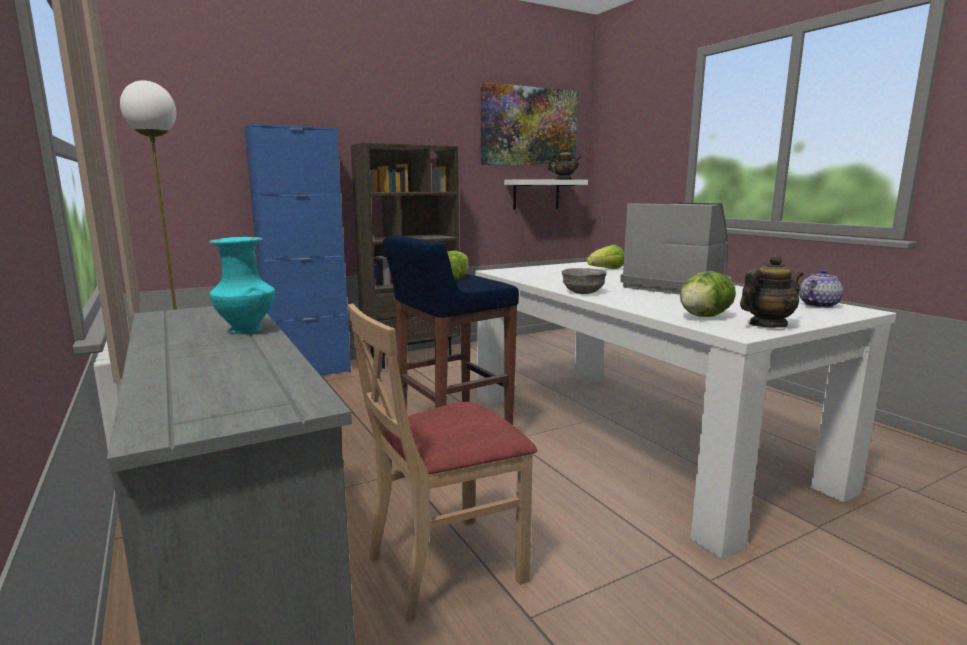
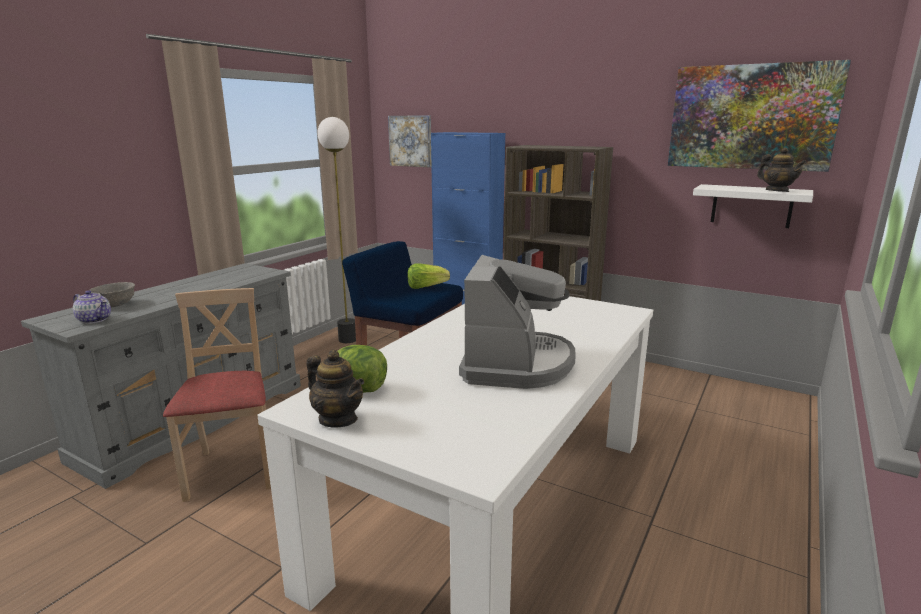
camera: 60 degrees right, 5 degrees up
(175, 138) = (411, 141): none -> picture
(247, 331) = (212, 288): turquoise vase -> none
(445, 565) = (233, 470): beige chair -> beige chair turned 45 degrees clockwise
(583, 292) = (434, 333): grey bowl -> grey bowl (115, 305)
(606, 270) = (589, 322): lettuce -> none
(818, 305) = (488, 445): teapot -> teapot (94, 320)

